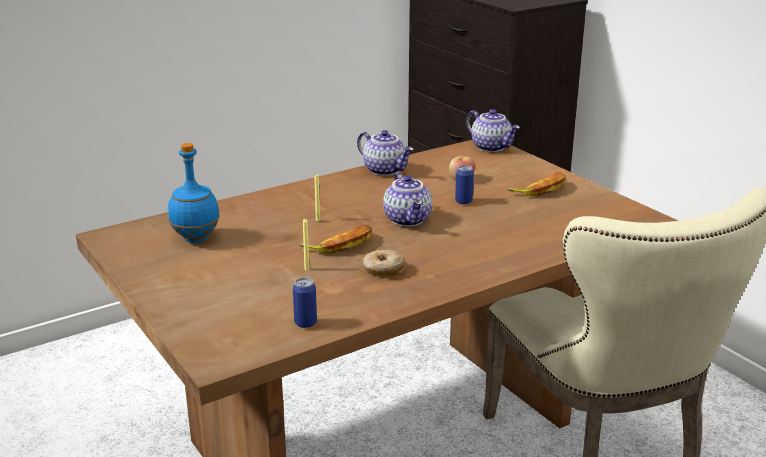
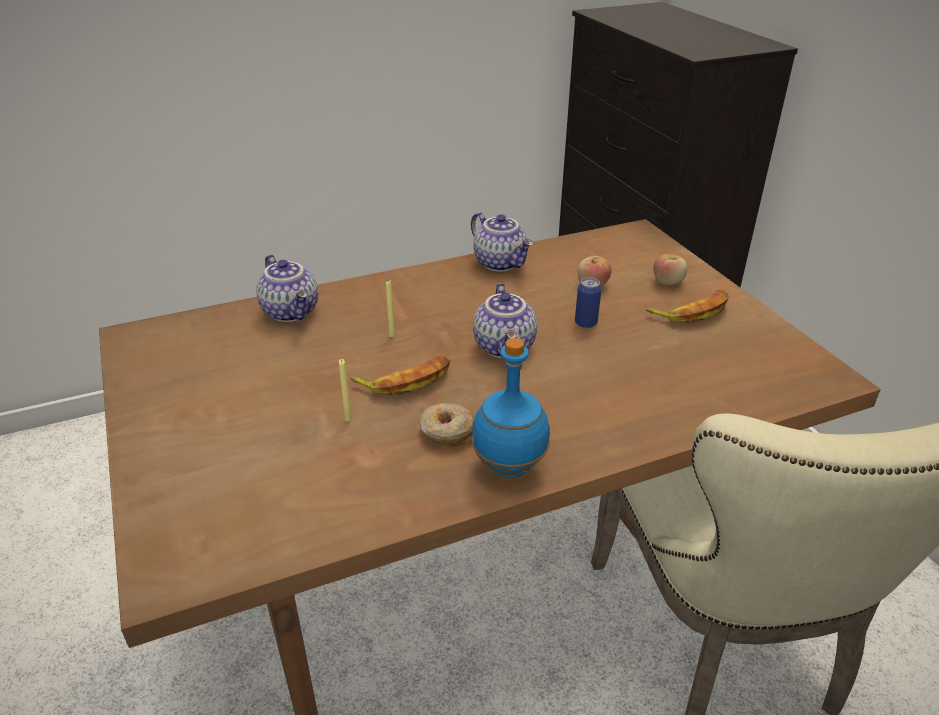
camera: 10 degrees right, 10 degrees up
(195, 239) = (232, 351): blue bottle -> blue bottle (509, 468)
(305, 323) = (310, 520): can -> none
(492, 147) = (644, 238): teapot -> teapot (292, 311)
(518, 173) = (668, 282): none -> apple

